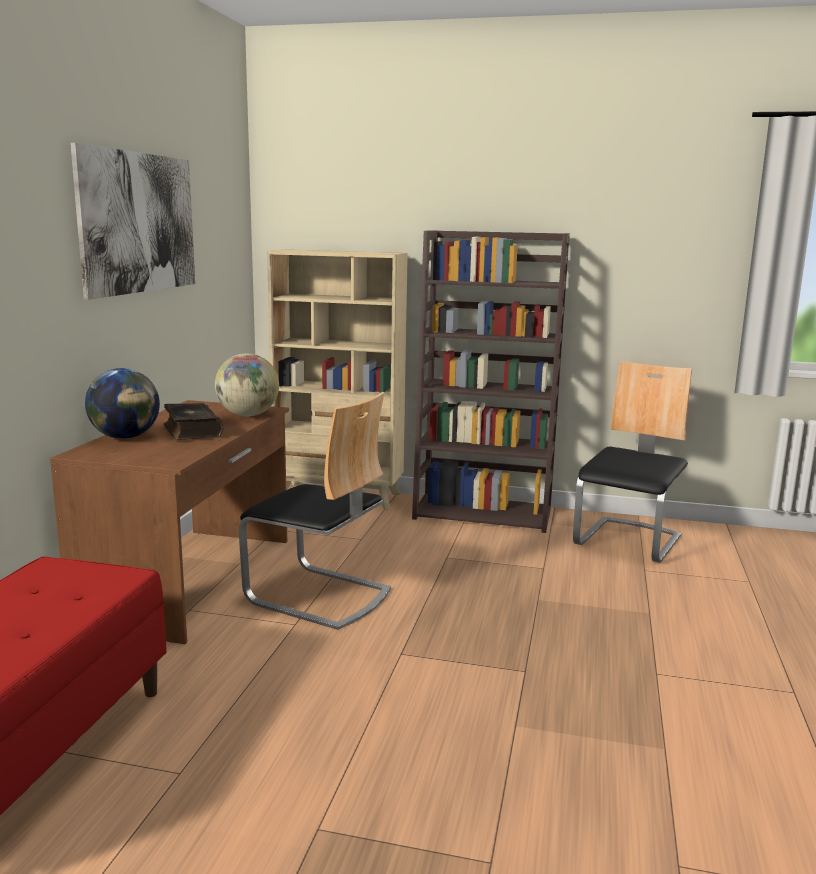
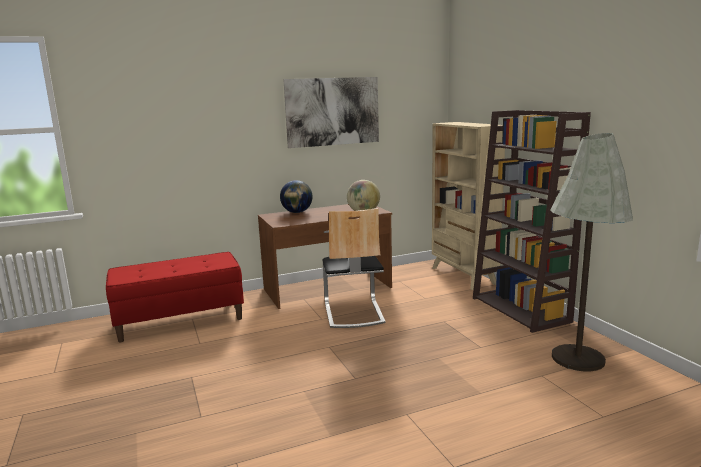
camera: 55 degrees right, 0 degrees up
(191, 431) = (323, 214): book -> none
(629, 541) = (577, 358): chair -> grey floor lamp

